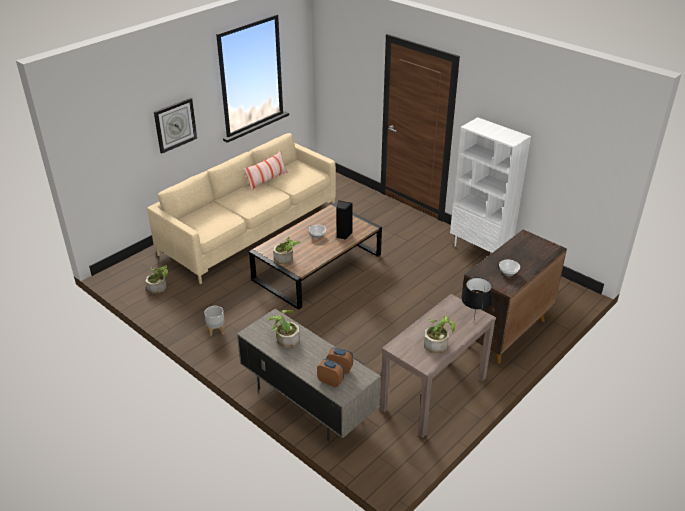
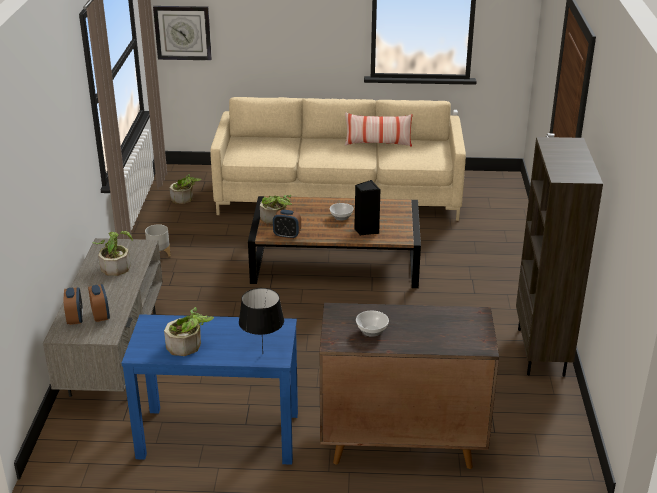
camera: 50 degrees right, 5 degrees down
(175, 125) = (293, 32): wall clock -> wall clock (183, 32)
(311, 263) = (287, 235): none -> alarm clock
(434, 394) = (218, 435): brown console table -> blue console table
(480, 250) = (542, 352): white bookcase -> brown bookcase

